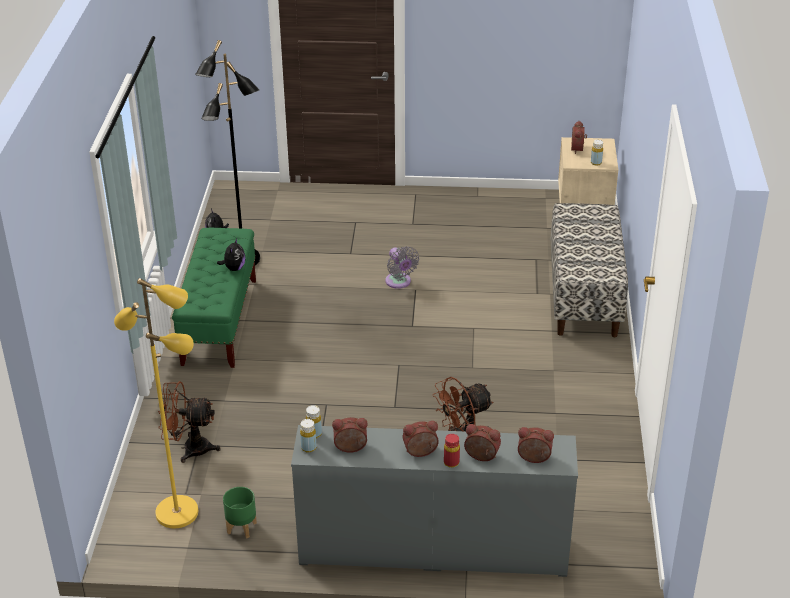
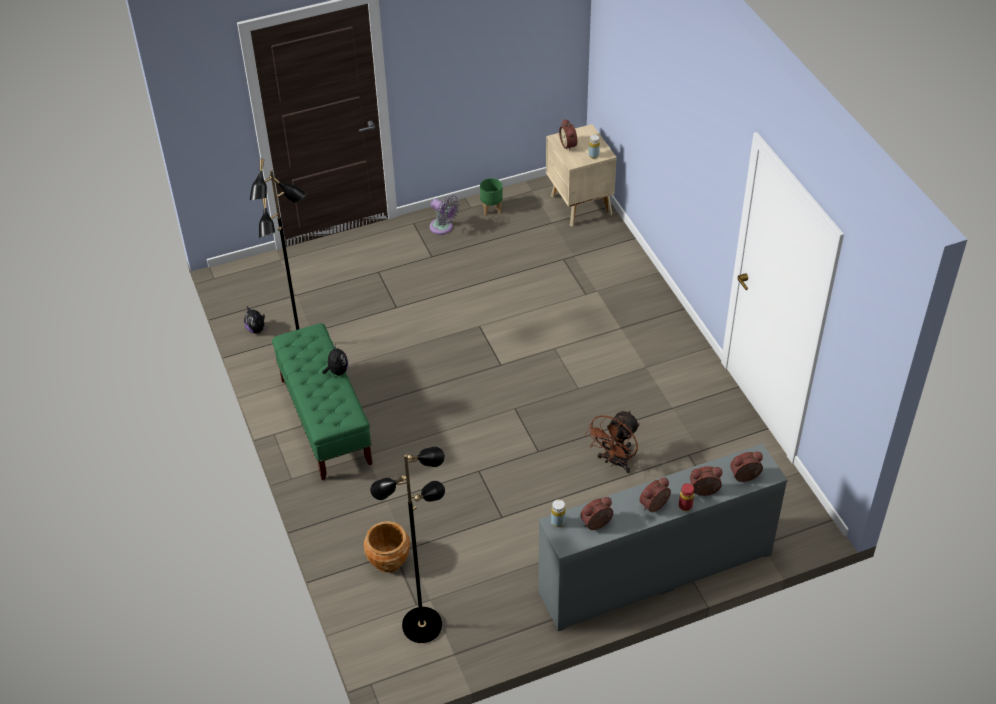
camera: 25 degrees left, 10 degrees up
(178, 512) = (422, 624): yellow floor lamp -> black floor lamp
(189, 448) = (388, 560): brown fan -> brown planter
(242, 528) = (487, 617): green planter -> green planter (492, 208)
(308, 448) = (563, 537): yellow bottle -> none
(399, 282) = (460, 323): grey fan -> grey fan (443, 228)
(584, 296) = (626, 283): bench -> none

